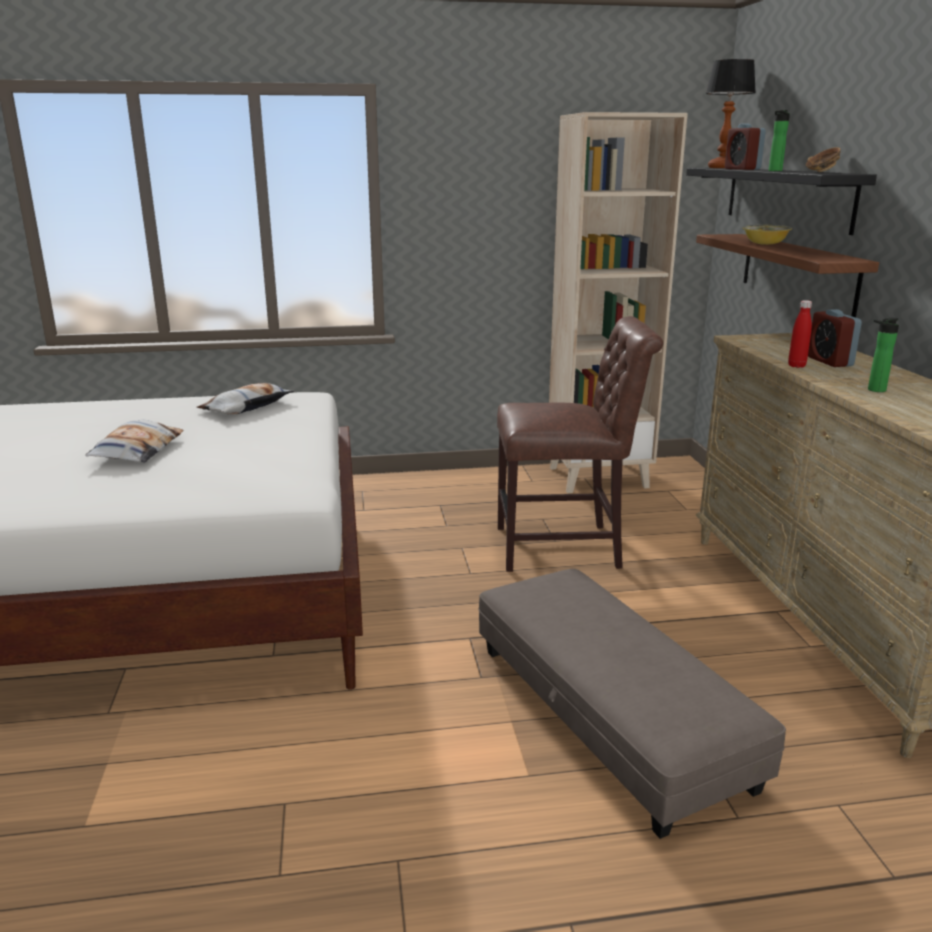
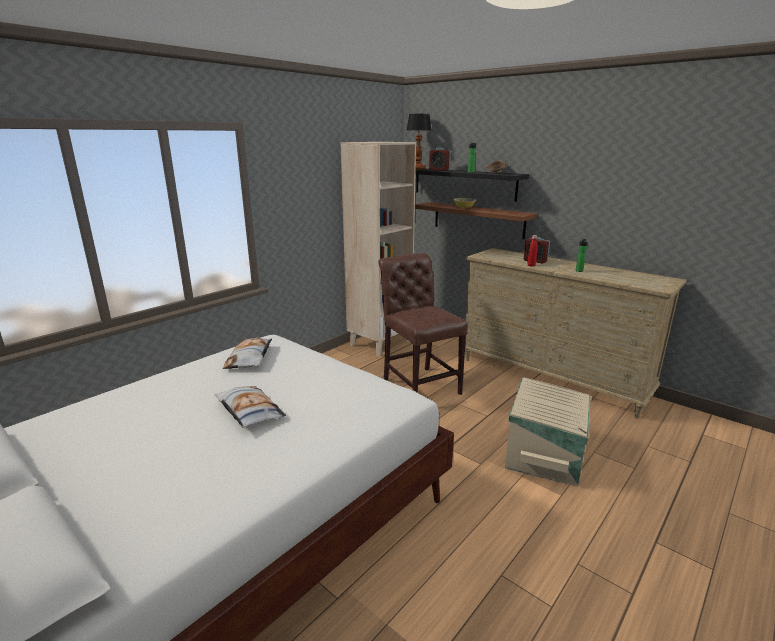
camera: 40 degrees left, 0 degrees up
(566, 547) = (419, 384): brown chair -> brown chair turned 75 degrees counterclockwise
(608, 715) = (546, 453): grey ottoman -> beige storage box

